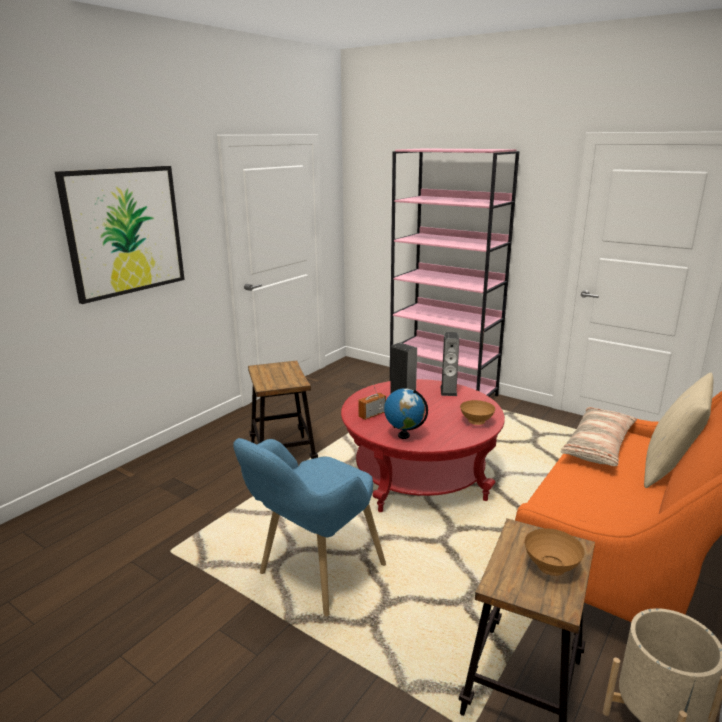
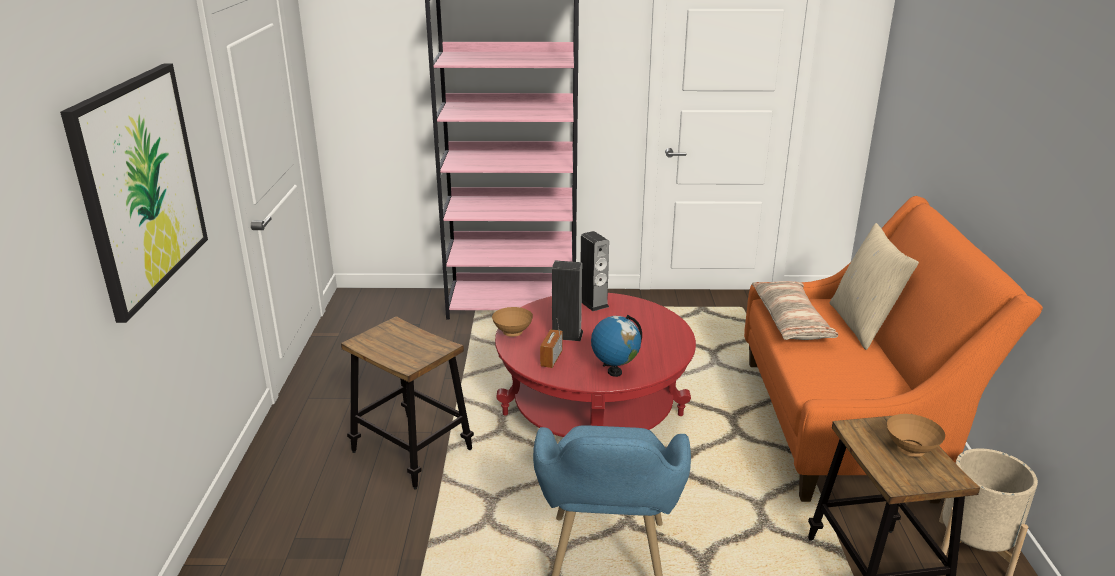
camera: 35 degrees left, 5 degrees up
(477, 422) = (664, 332): brown bowl -> brown bowl (513, 333)

